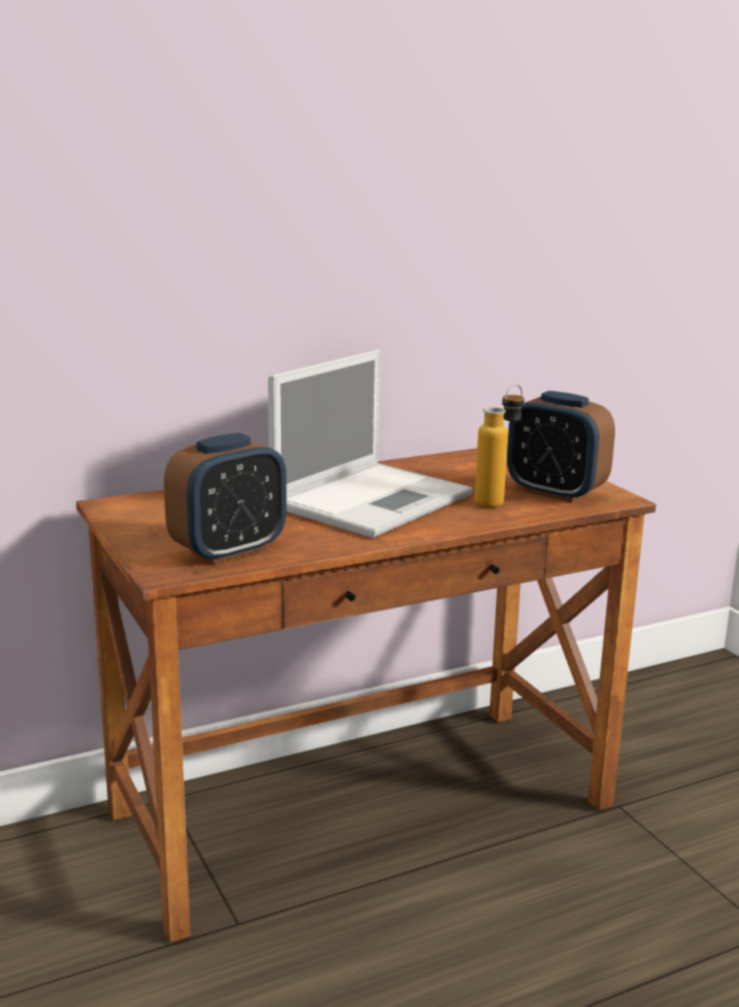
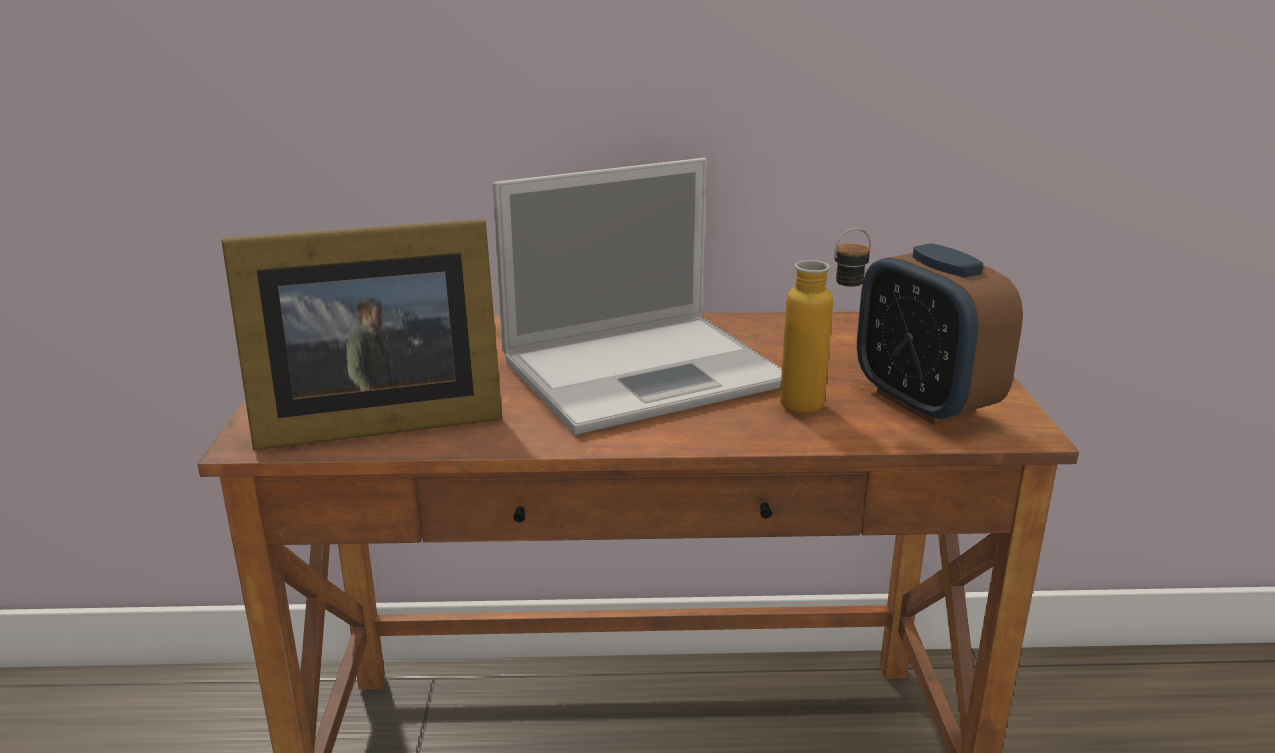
camera: 25 degrees right, 5 degrees up
(228, 551) = (371, 421): alarm clock -> picture frame

